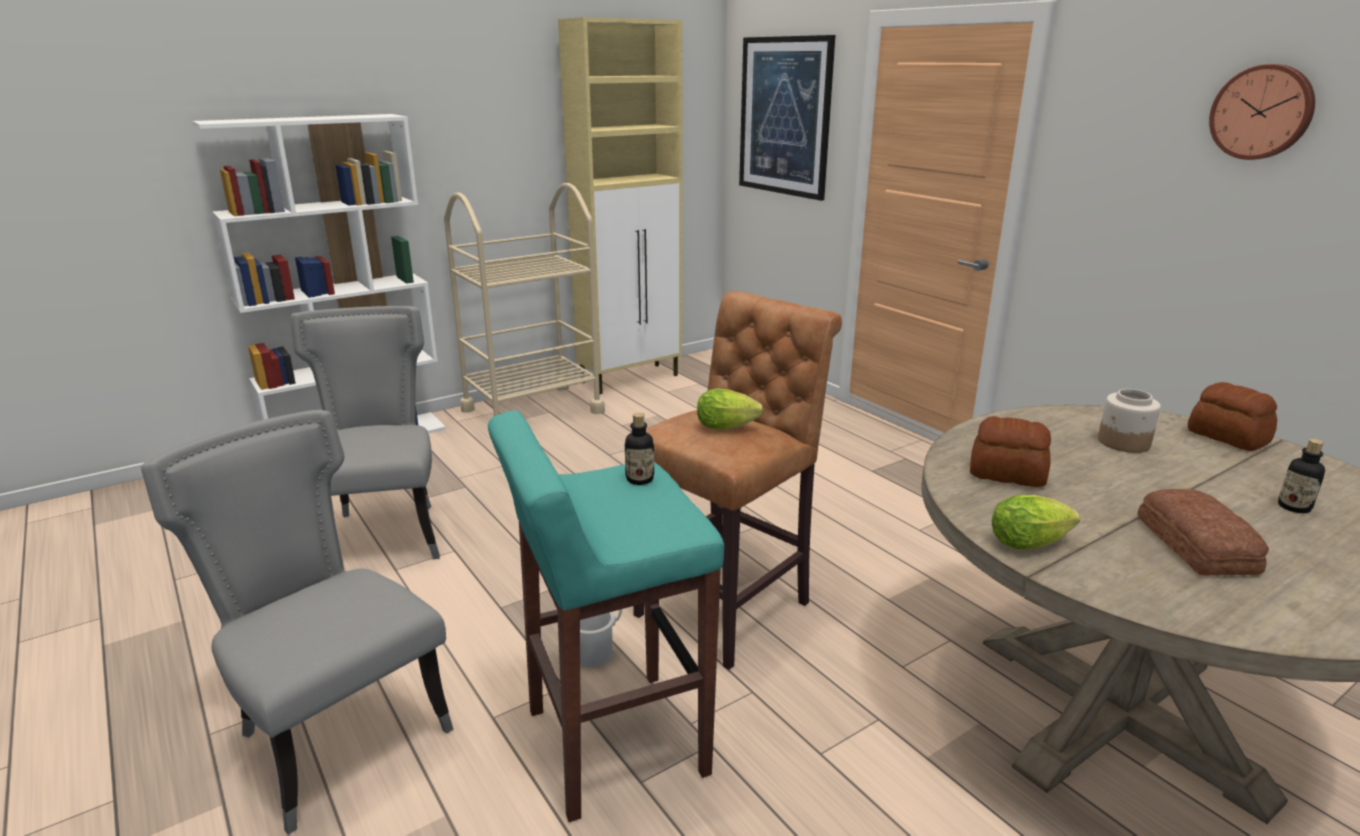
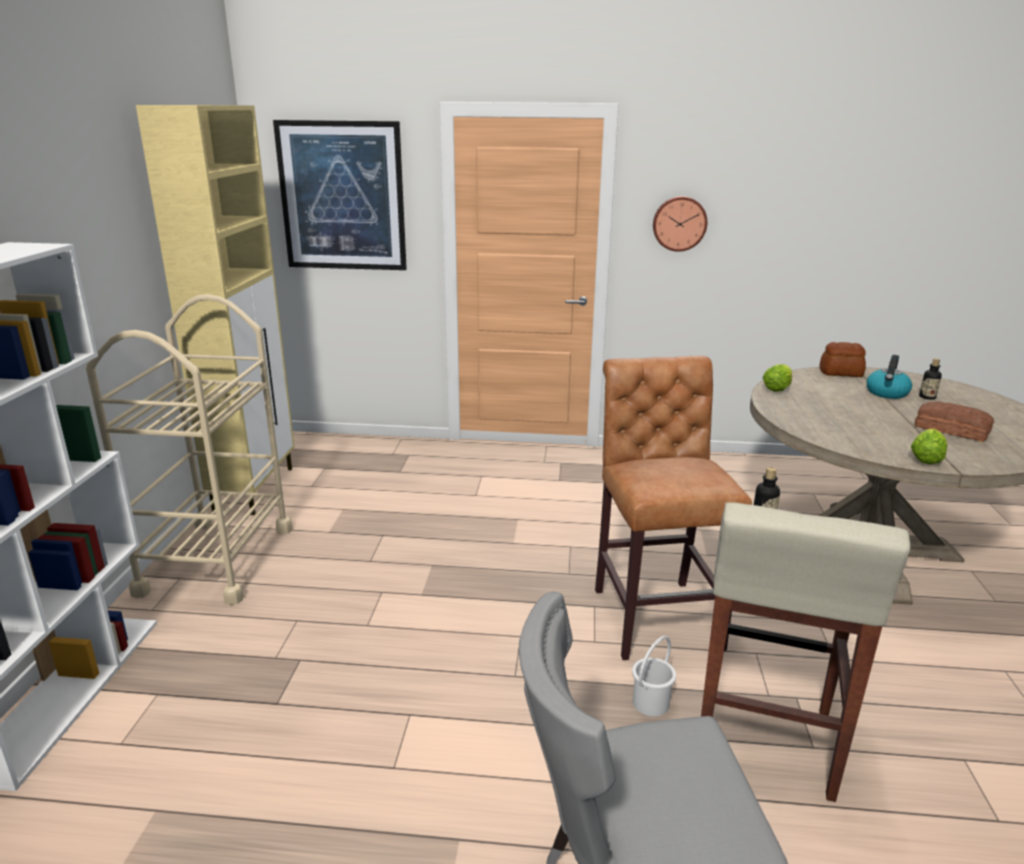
camera: 50 degrees left, 0 degrees up
(382, 534) = (312, 752): grey chair -> none
(613, 742) = (763, 741): turquoise stool -> beige stool
(729, 427) = (682, 467): lettuce -> lettuce (778, 388)
(1006, 473) = (838, 429): bread -> none
(1123, 443) = (826, 392): jar -> none
(1228, 478) = (887, 393): none -> kettle
(1262, 112) = (769, 179): wall clock -> wall clock (679, 223)

